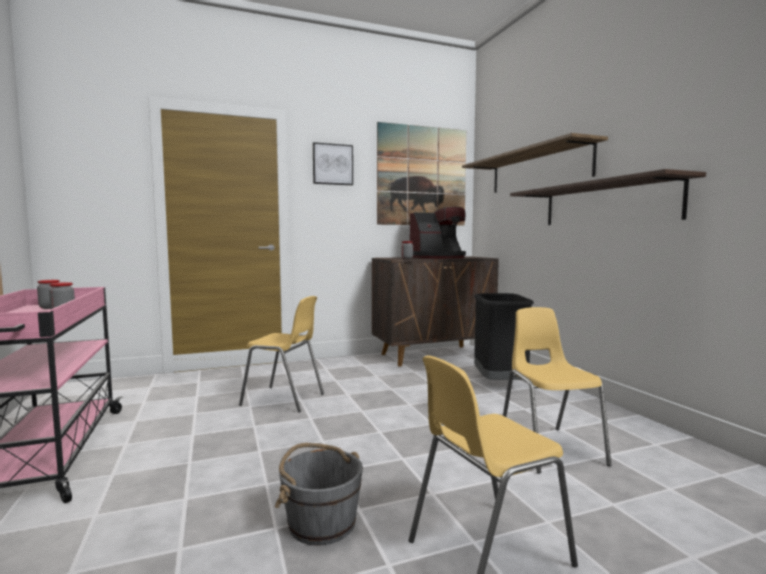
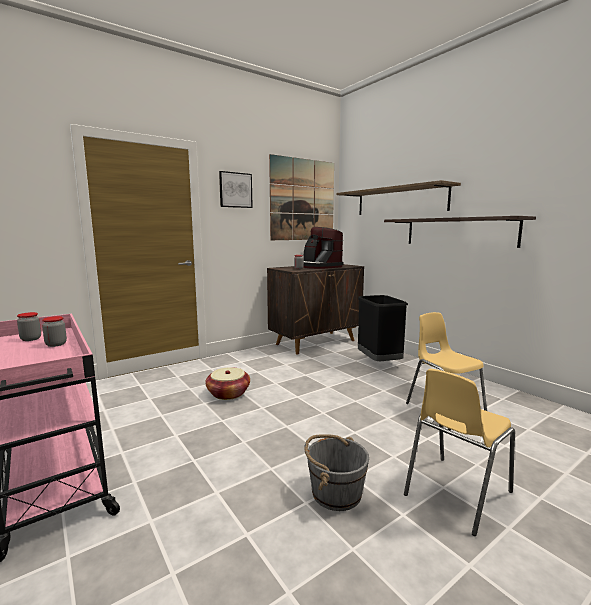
camera: 15 degrees left, 5 degrees up
(284, 399) = (228, 393): yellow chair -> basket
(438, 257) = (319, 266): coffee machine -> coffee machine turned 90 degrees clockwise

